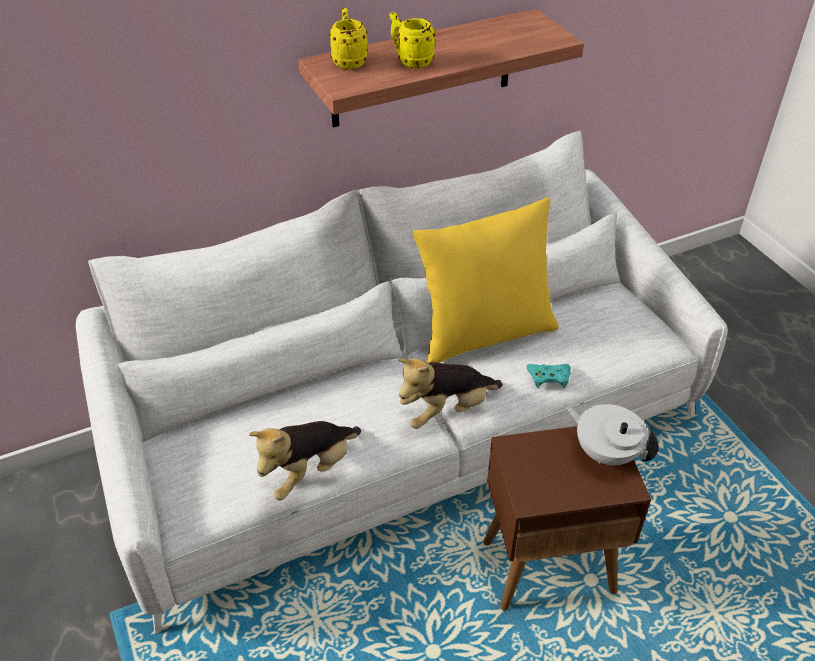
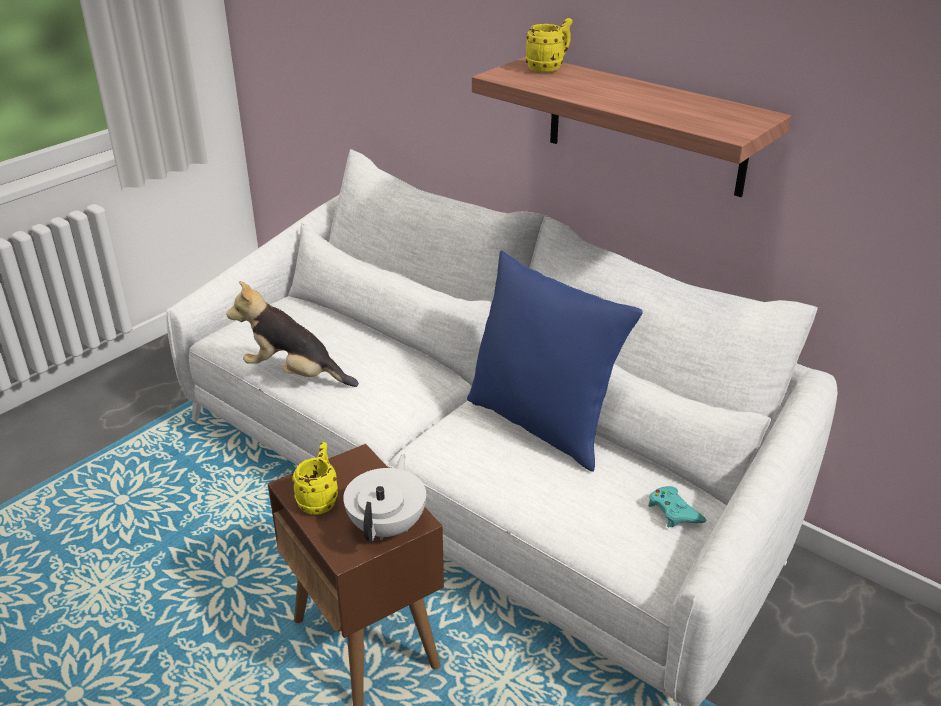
camera: 65 degrees right, 10 degrees down
(410, 61) = (580, 87): yellow mug -> yellow mug (320, 499)
(446, 410) = (415, 429): plush toy -> none
(485, 334) = (542, 424): yellow pillow -> blue pillow
(549, 377) = (510, 484): turquoise game controller -> turquoise game controller (674, 512)

